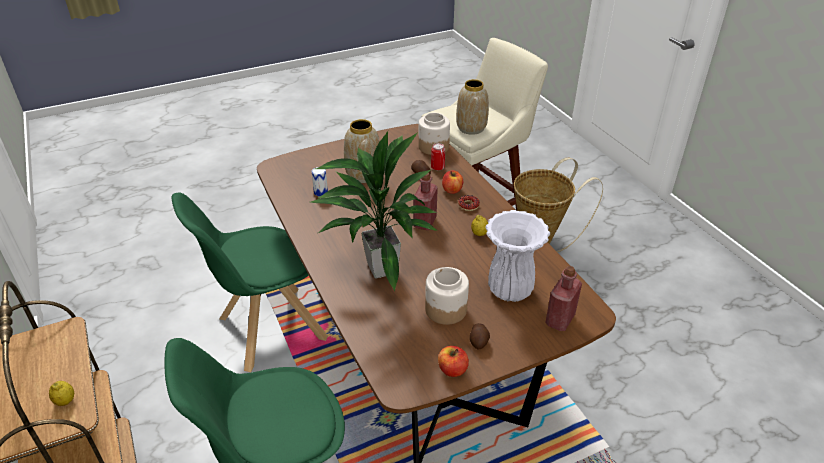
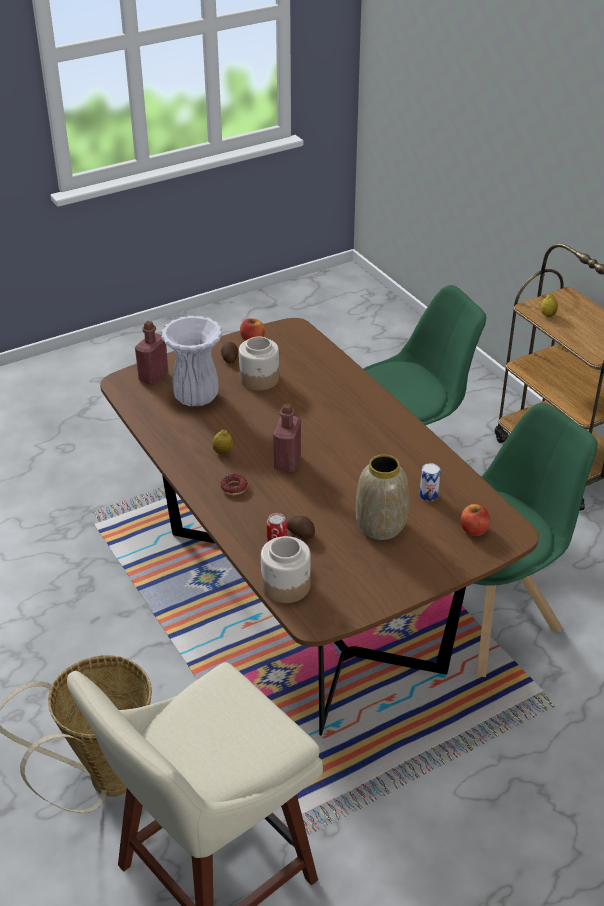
camera: 175 degrees right, 0 degrees up
(380, 269) = (329, 410): potted plant -> none
(452, 190) = (255, 509): apple -> apple (473, 530)
(471, 128) = (222, 701): vase -> none

